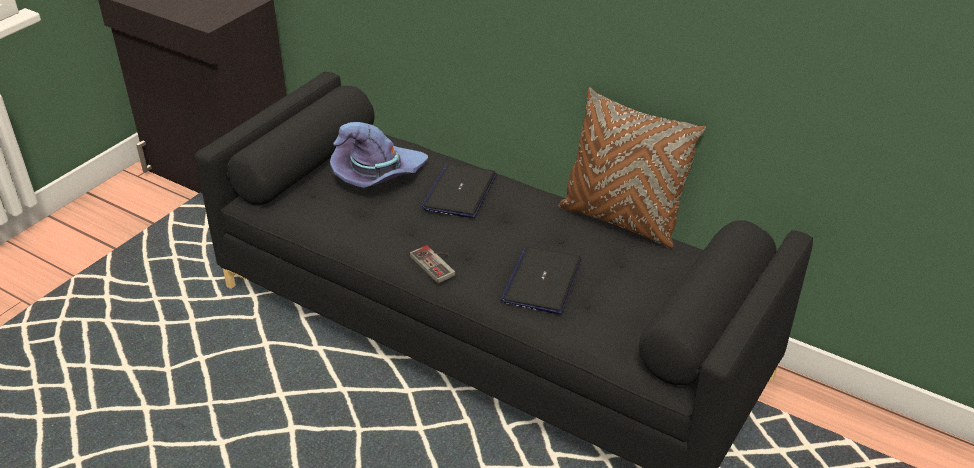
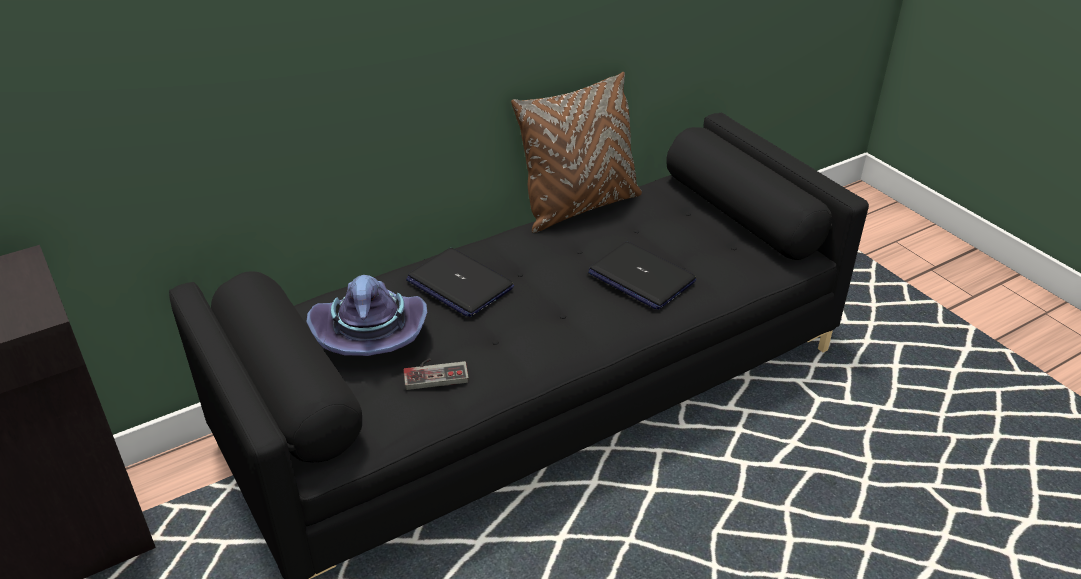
camera: 65 degrees left, 0 degrees up
(437, 263) = (571, 333): game controller -> game controller (435, 372)

